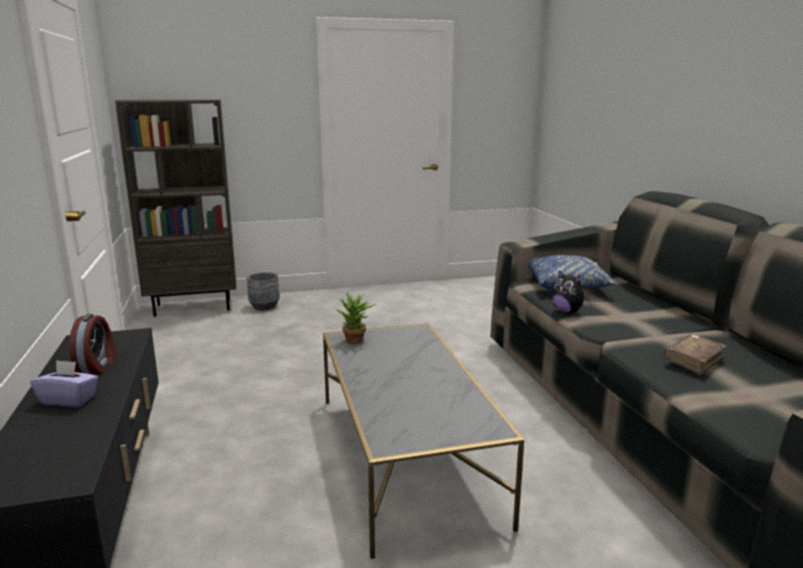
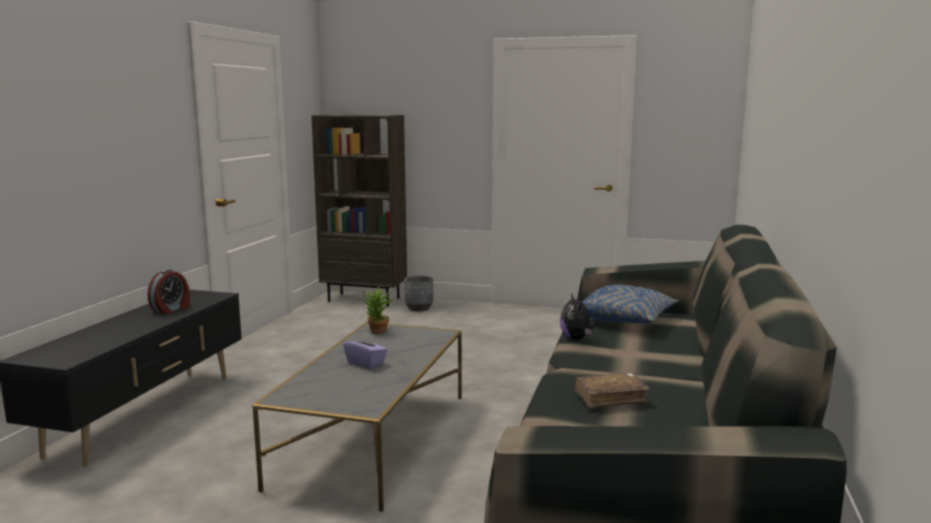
camera: 30 degrees right, 5 degrees down
(69, 400) = (128, 324): purple tissue box -> purple tissue box (366, 363)

